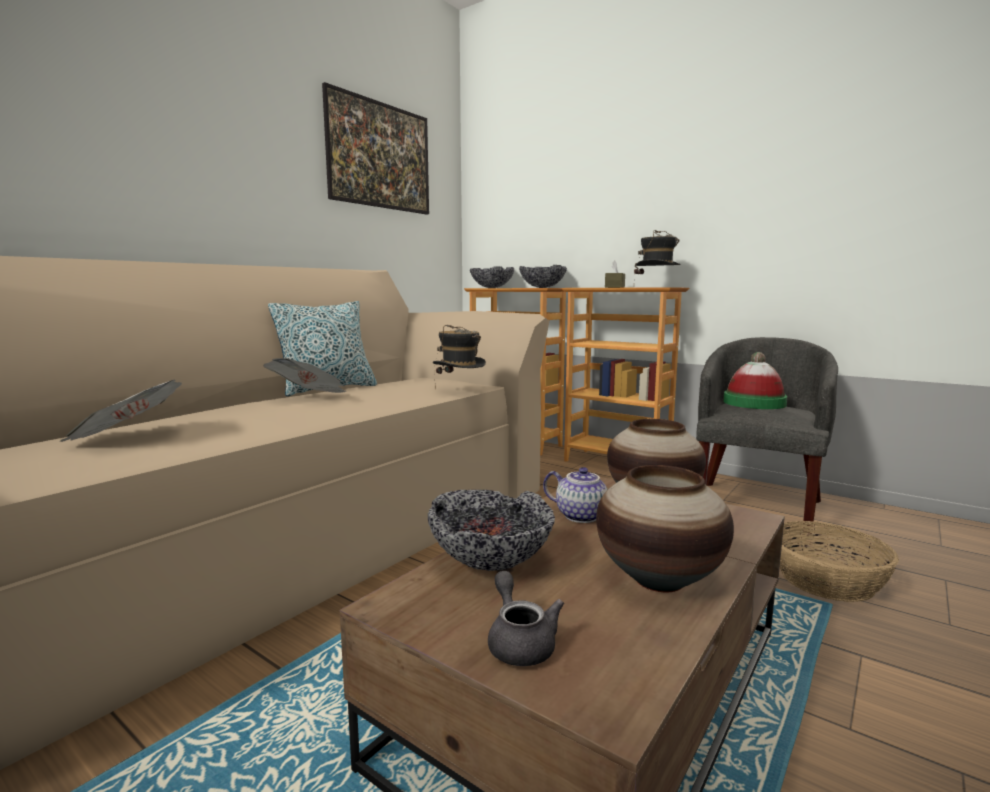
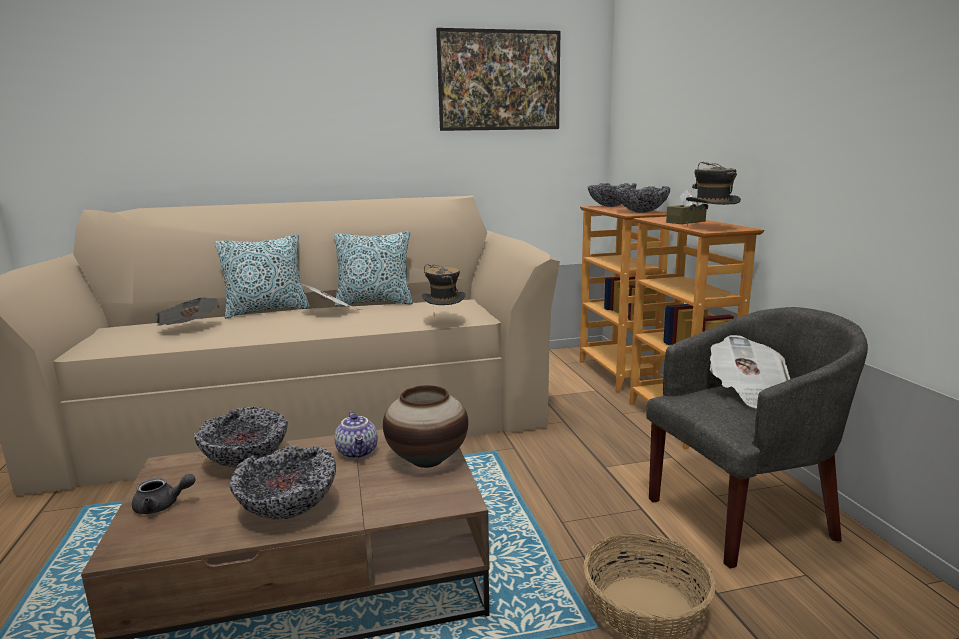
camera: 40 degrees right, 5 degrees up
(202, 409) = (267, 310): none -> pillow
(519, 642) = (162, 506): grey teapot -> grey teapot turned 60 degrees clockwise
(660, 580) = (288, 510): vase -> bowl
(754, 403) = (748, 392): hat -> newspaper

